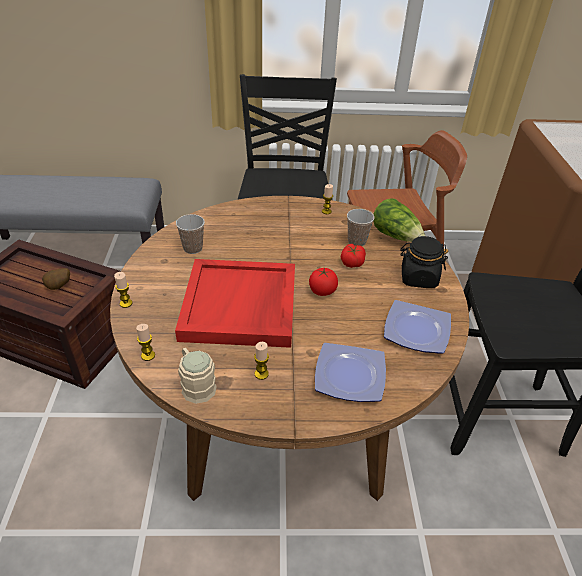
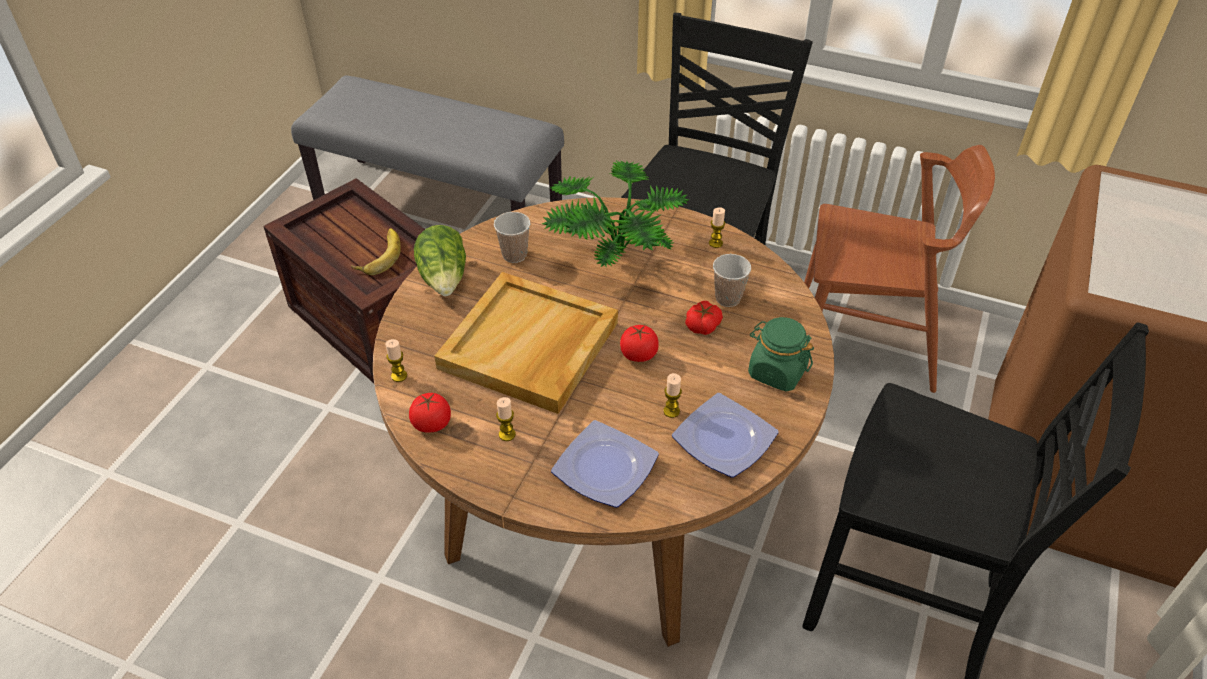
camera: 25 degrees right, 5 degrees up
(59, 287) = (378, 255): potato -> banana
(126, 303) = (405, 307): candle -> candle (671, 411)
(196, 384) = (432, 424): beige mug -> tomato
(241, 306) = (529, 346): red tray -> beige tray
(264, 234) = (612, 257): none -> potted plant
(396, 236) = (789, 304): lettuce -> lettuce (444, 278)
(418, 278) = (776, 372): black jar -> green jar

